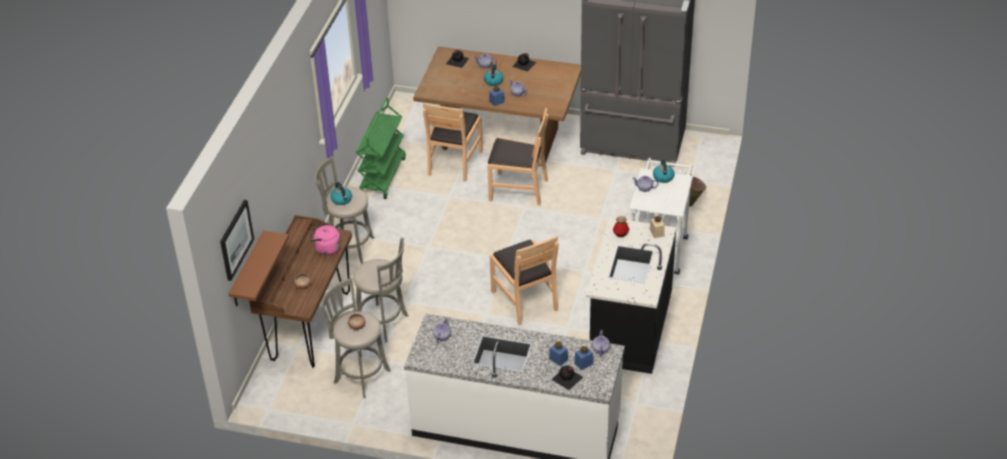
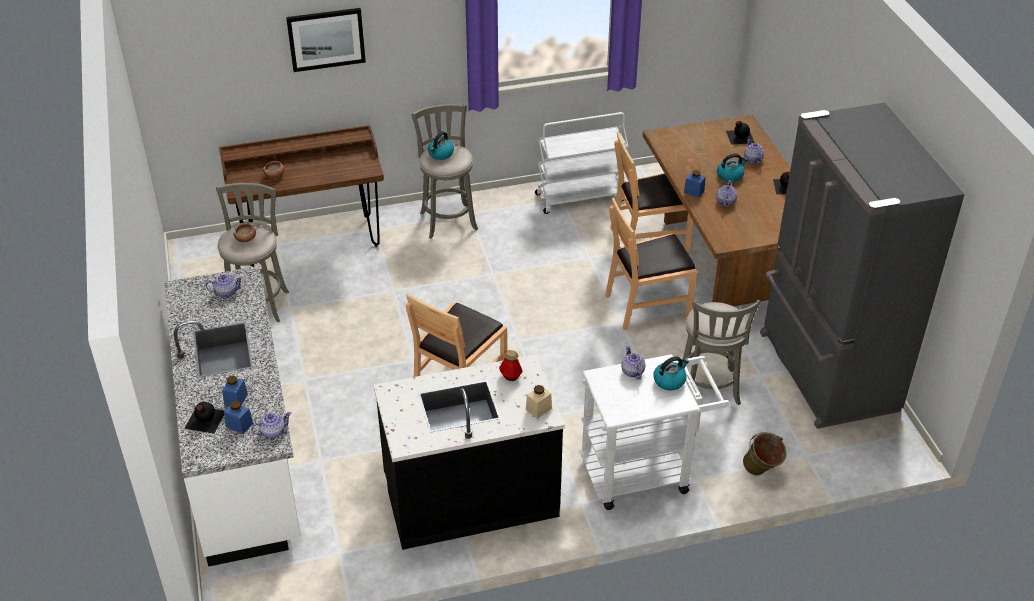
camera: 60 degrees right, 0 degrees up
(236, 239) = (210, 67): picture -> picture (326, 39)
(247, 271) = (234, 118): brown shelf -> none
(326, 248) = (342, 168): pink kettle -> none
(382, 176) = (580, 197): green cart -> white cart
(384, 324) = (347, 289): grey stool -> grey stool (709, 390)
(518, 189) = (647, 305): brown chair -> brown chair turned 90 degrees clockwise

